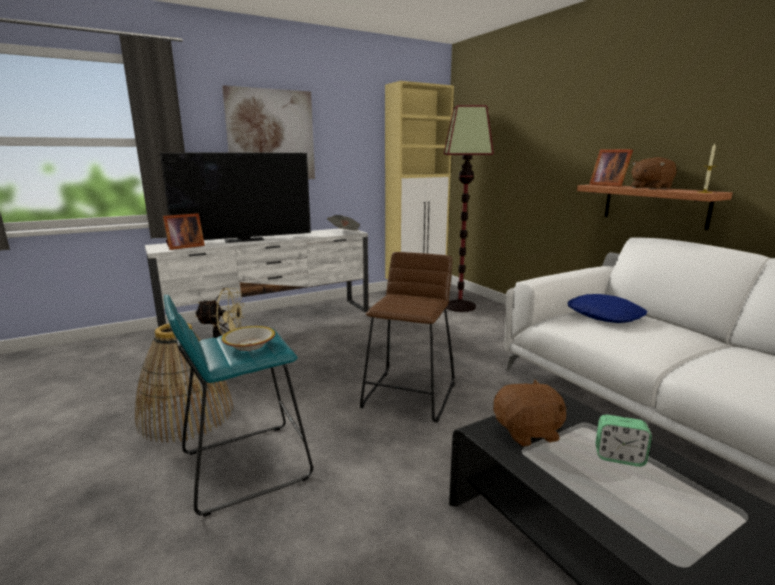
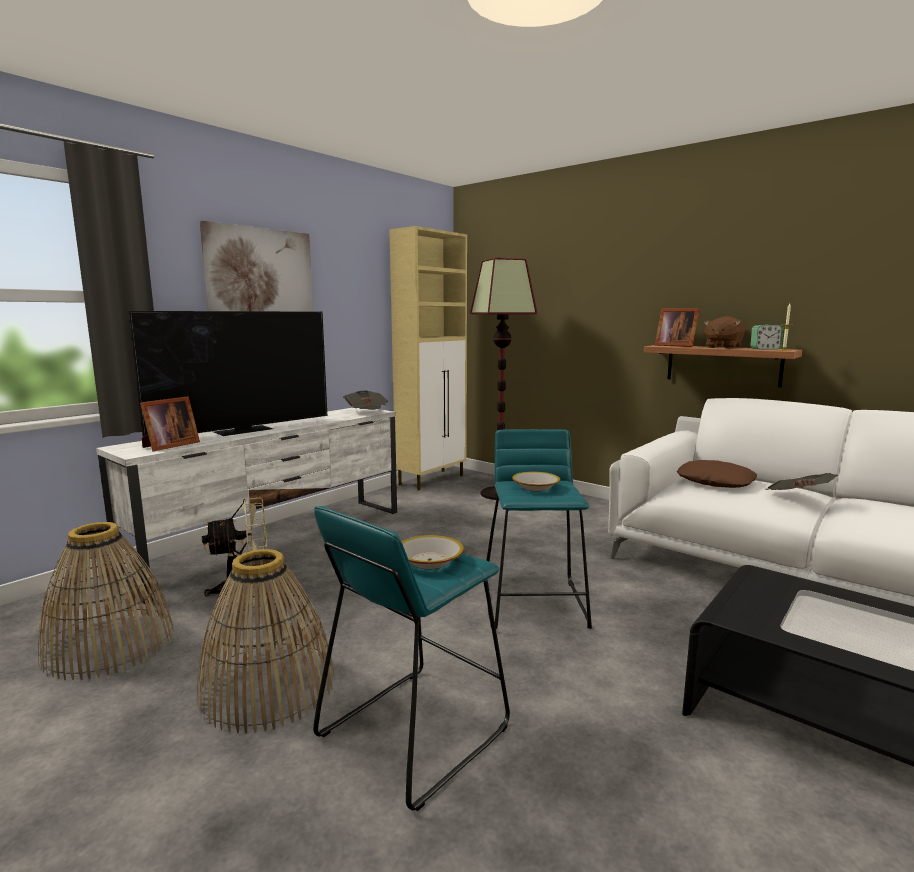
camera: 20 degrees left, 5 degrees down
(126, 371) = (109, 644): none -> basket
(406, 301) = (536, 487): none -> bowl
(409, 395) = (535, 604): brown stool -> turquoise stool
(528, 432) = (767, 609): brown plush toy -> none
(605, 315) = (715, 482): blue pillow -> brown pillow
(619, 457) = (864, 616): alarm clock -> alarm clock (765, 349)
(670, 340) = (798, 498): none -> newspaper

